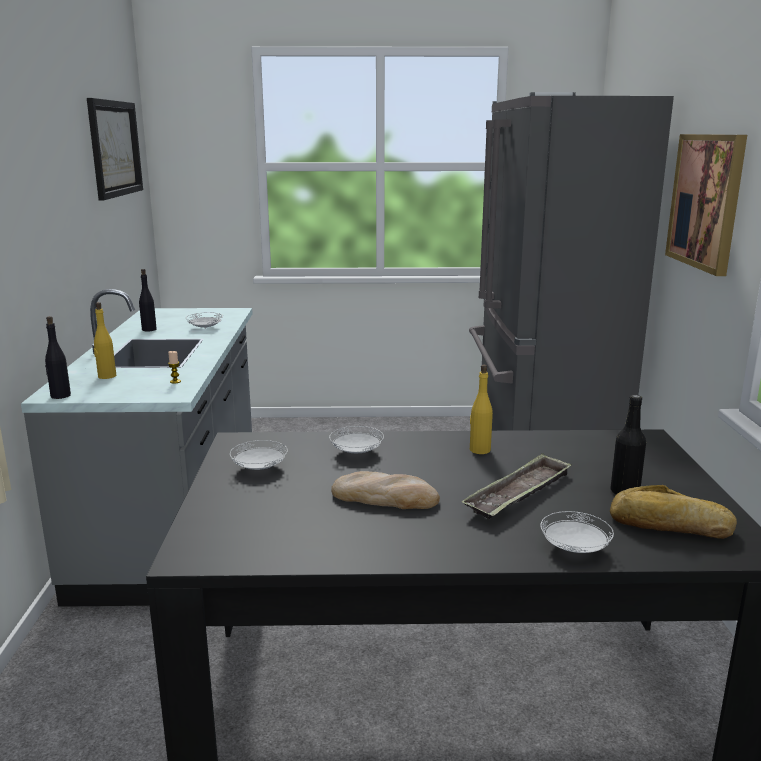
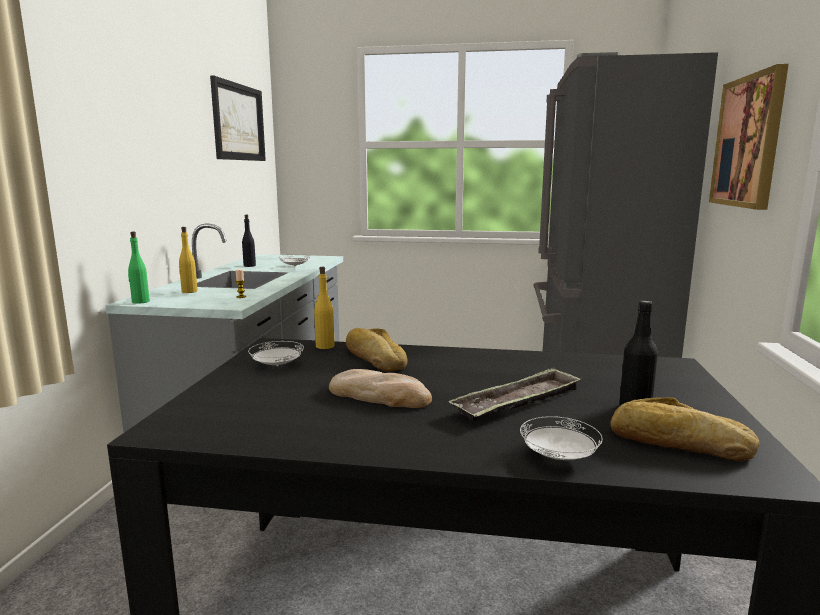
camera: 10 degrees right, 5 degrees down
(60, 396) = (140, 301): black bottle -> green bottle
(357, 453) = (374, 359): white plate -> bread
(479, 450) = (494, 364): yellow bottle -> yellow bottle (324, 346)

